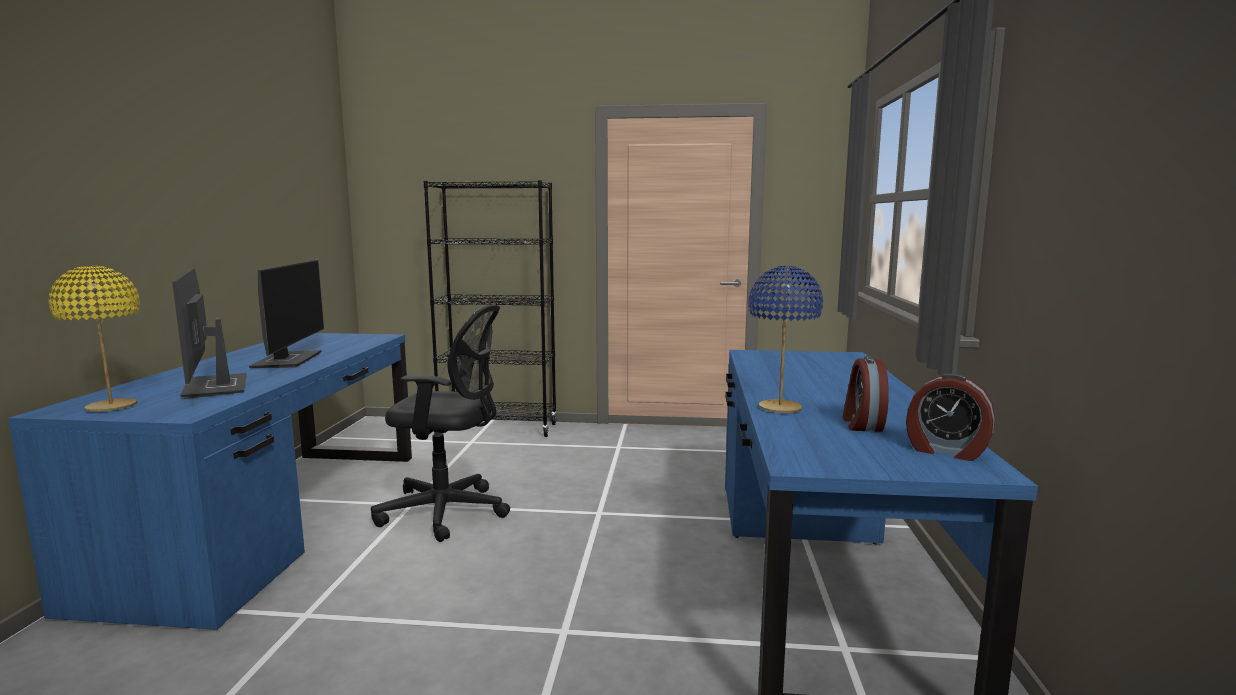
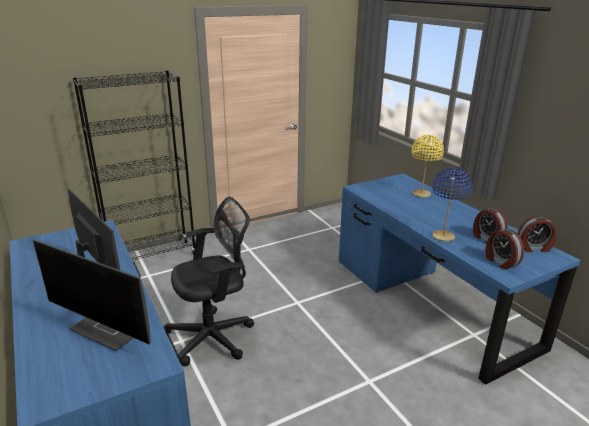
camera: 35 degrees left, 15 degrees up
(111, 407) = (80, 382): yellow table lamp -> yellow table lamp (421, 194)
(826, 448) = (500, 262): none -> alarm clock

